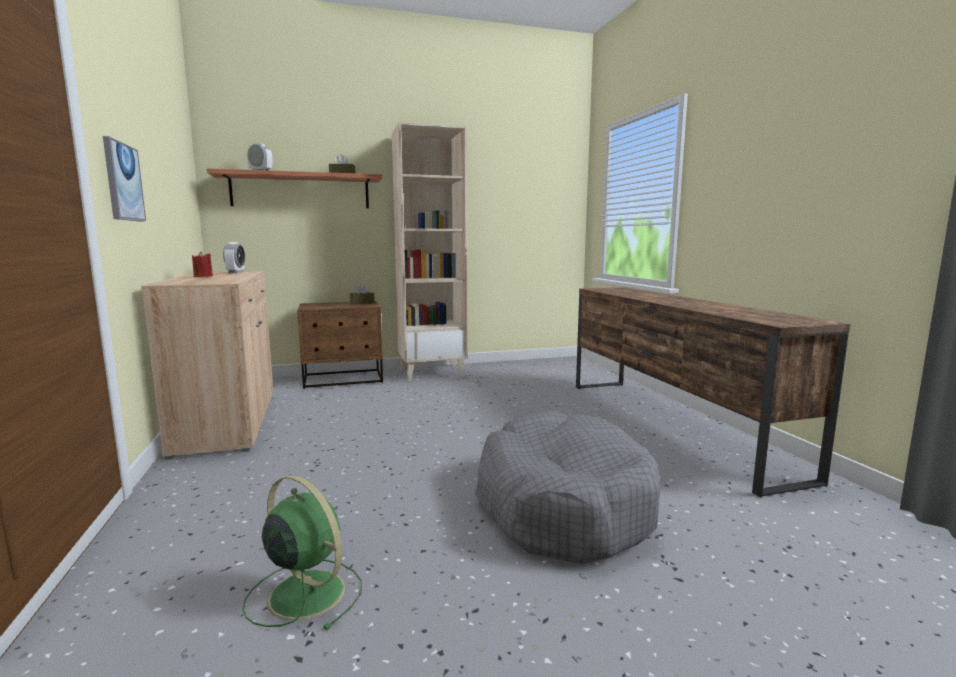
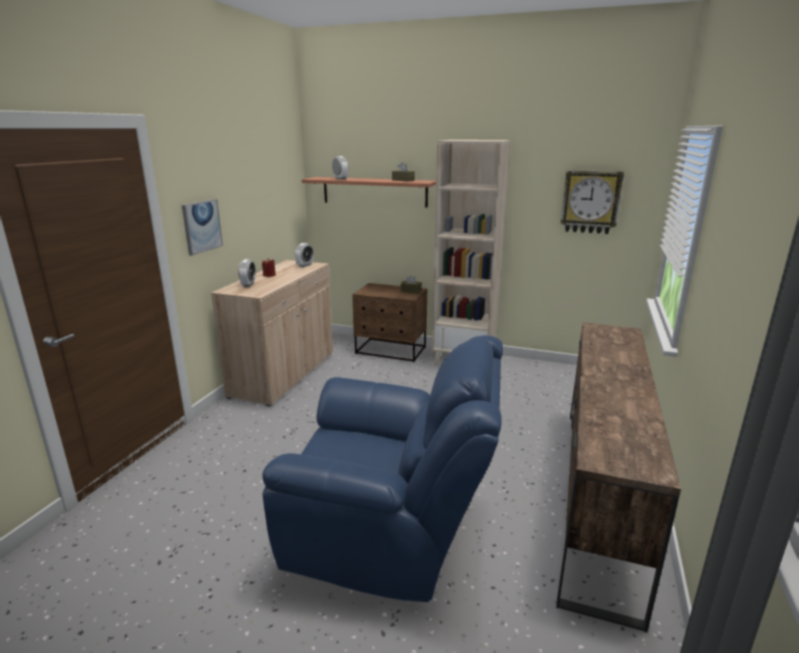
camera: 35 degrees right, 10 degrees up
(189, 280) = (248, 284): none -> alarm clock
(304, 593) = (196, 525): green fan -> none
(528, 198) = (590, 202): none -> wall clock
(562, 504) = (391, 534): grey dog bed -> blue armchair

